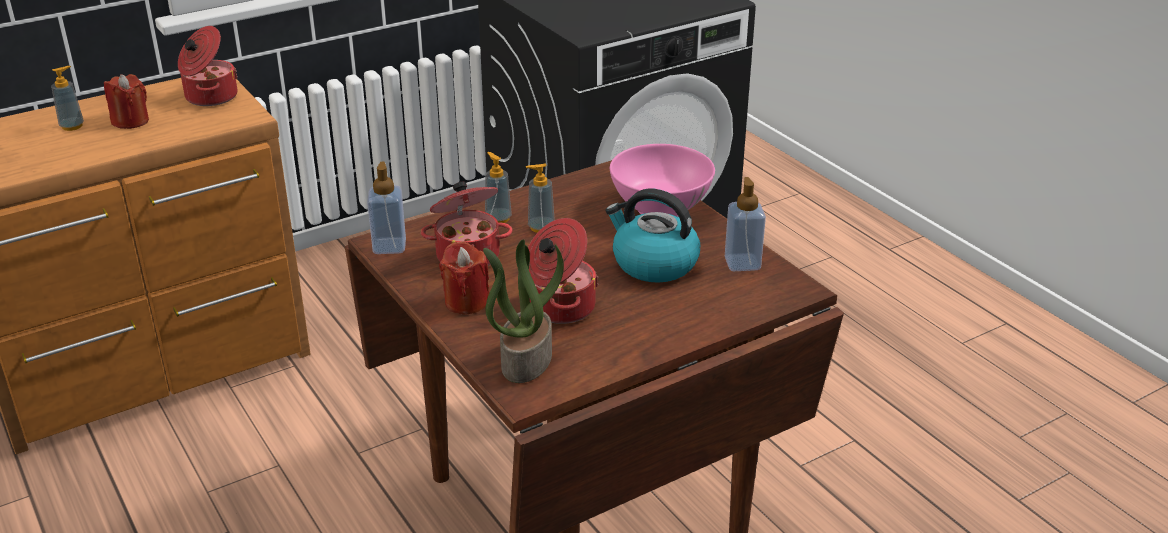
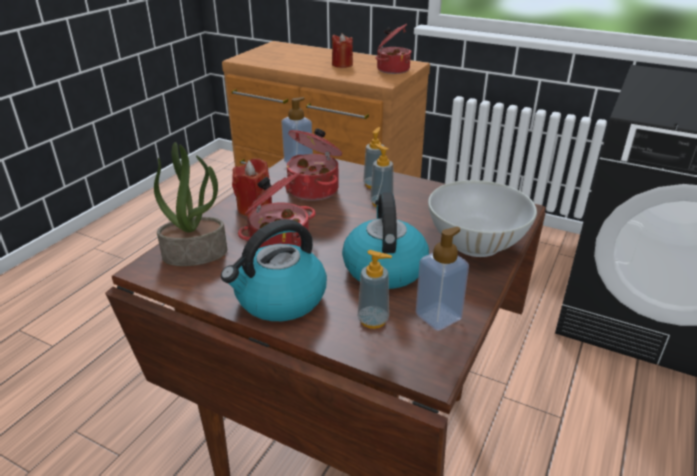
camera: 60 degrees right, 0 degrees up
(72, 126) = (321, 57): soap dispenser -> soap dispenser (373, 320)
(652, 330) = (279, 299): none -> kettle
(660, 208) = (476, 243): pink bowl -> white bowl

